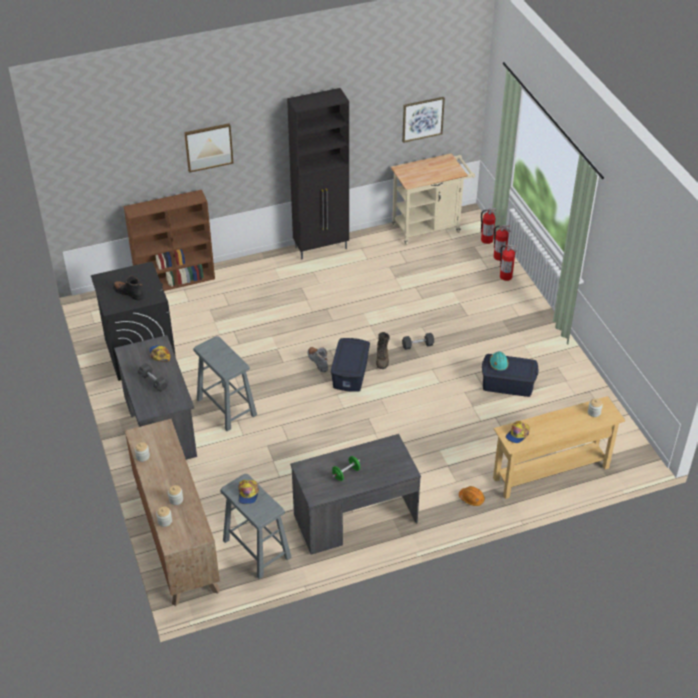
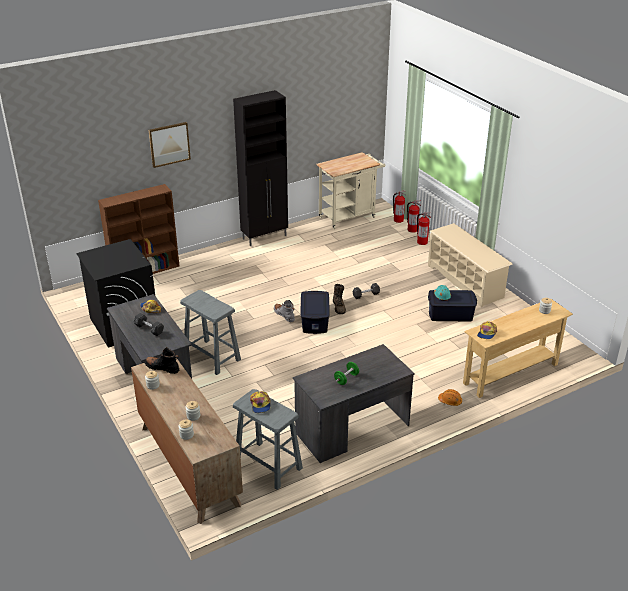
camera: 10 degrees left, 10 degrees down
(129, 293) = (114, 262): black boot -> black boot (162, 368)
(422, 119) = (339, 121): picture -> none
(540, 340) = (465, 281): none -> beige shoe rack

